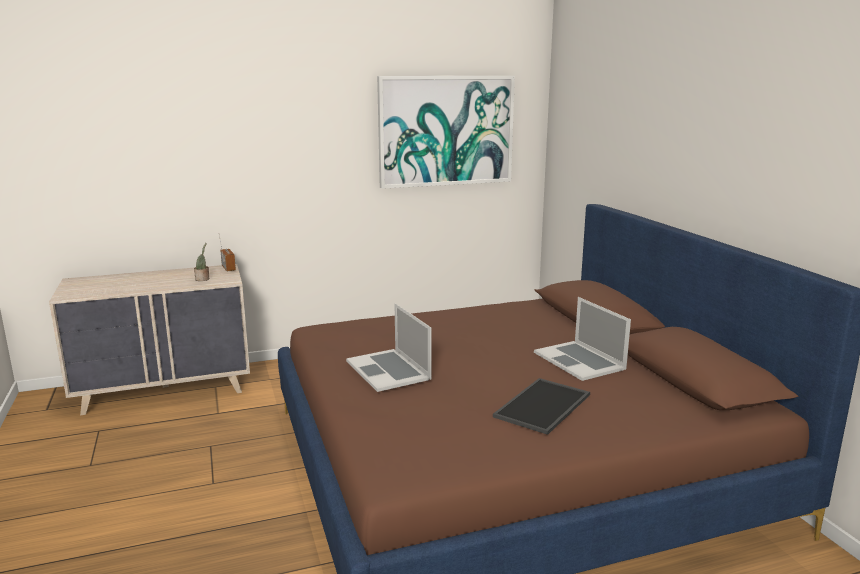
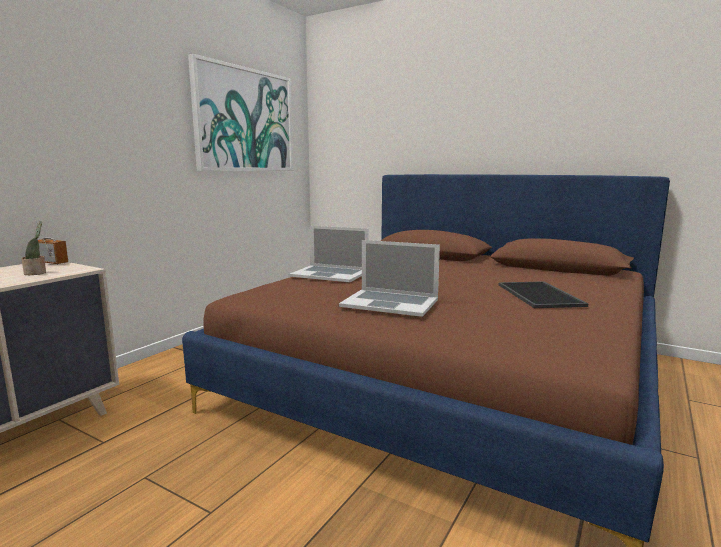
camera: 40 degrees left, 5 degrees down
(579, 360) = (486, 272): laptop -> laptop (330, 274)

